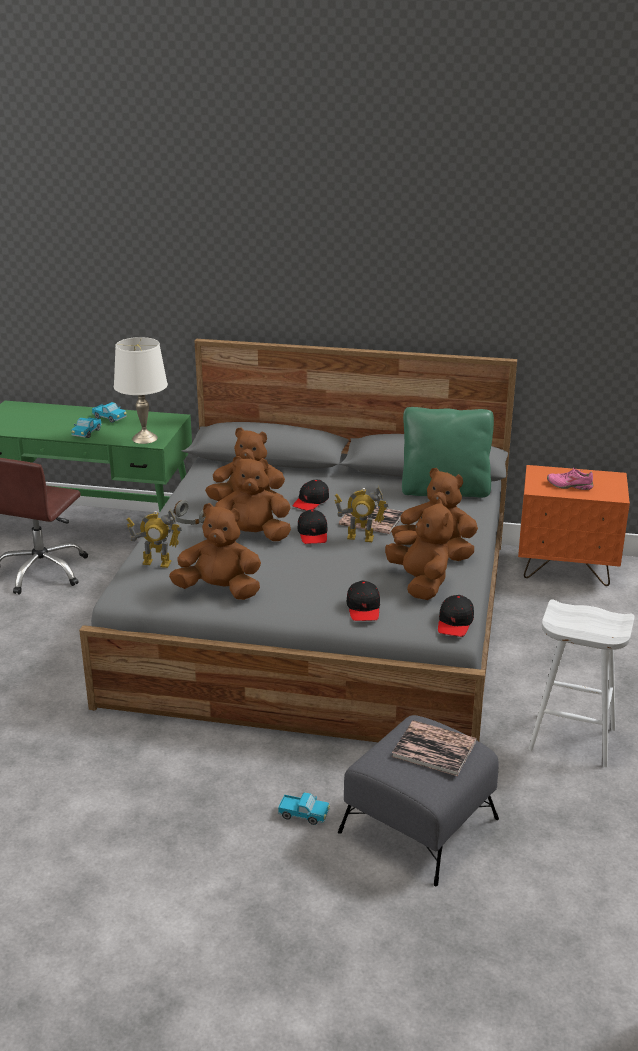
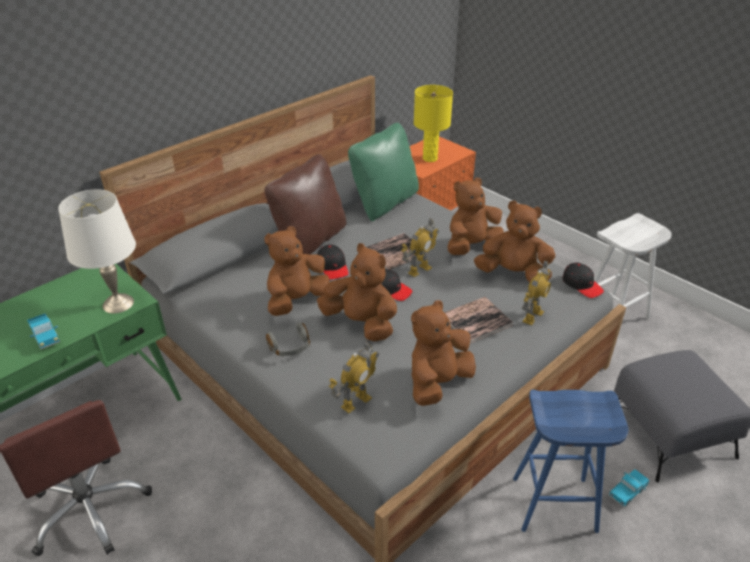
camera: 55 degrees left, 10 degrees up
(110, 418) = (35, 308): toy truck -> none
(243, 773) = (553, 505): none -> blue stool
(251, 536) = (361, 323): brown plush toy -> brown plush toy turned 90 degrees clockwise
(335, 481) = (310, 241): none -> brown pillow
(364, 608) = (532, 316): black cap -> toy robot
(434, 748) = (685, 375): book -> book (476, 320)
(569, 485) = (430, 158): pink shoe -> yellow table lamp

